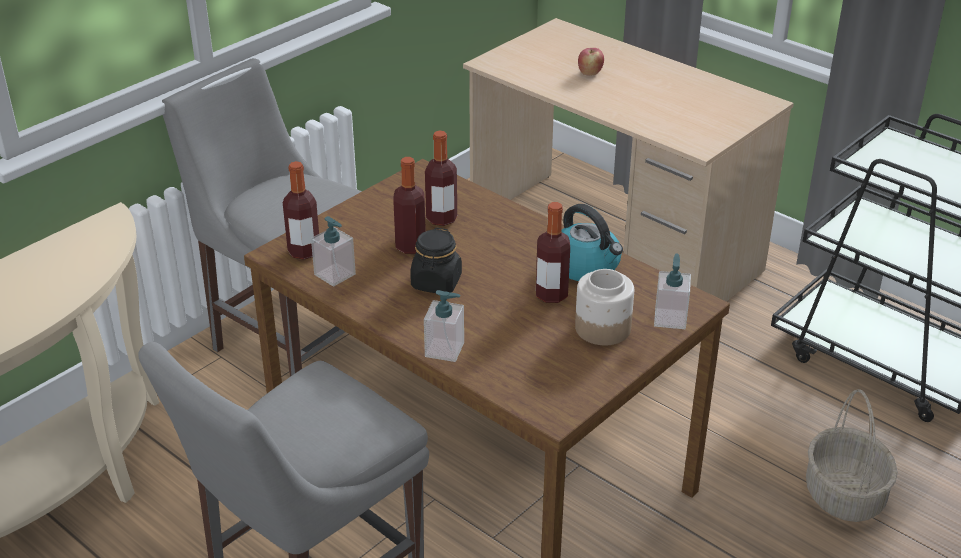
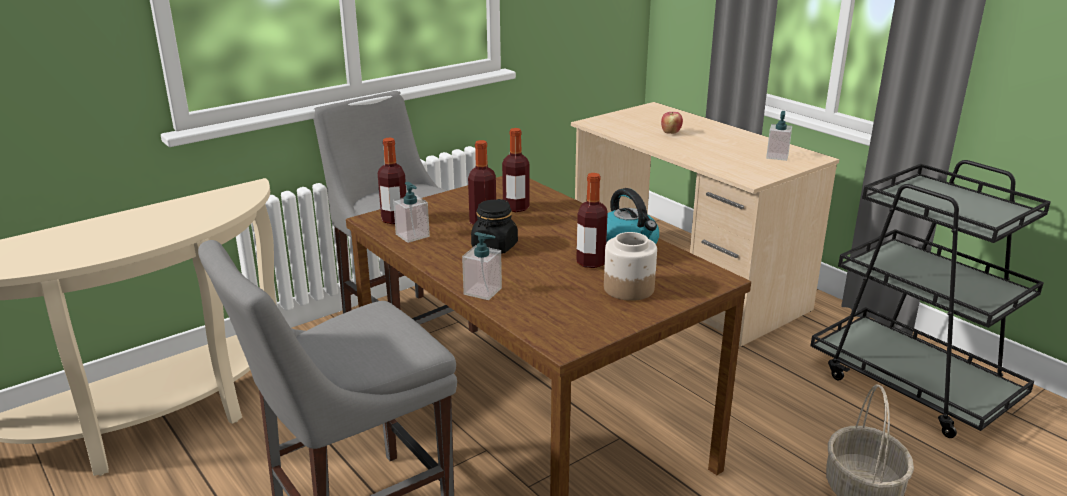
camera: 10 degrees right, 10 degrees down
(670, 318) = (692, 287): soap dispenser -> soap dispenser (777, 156)

